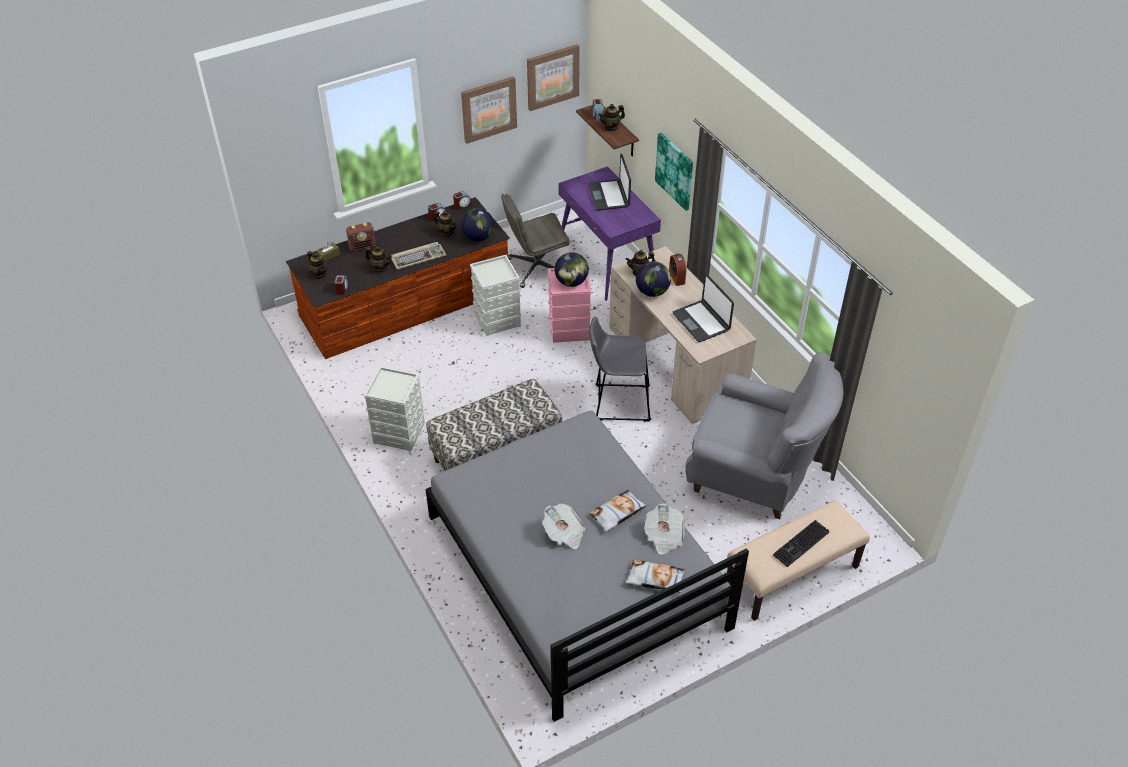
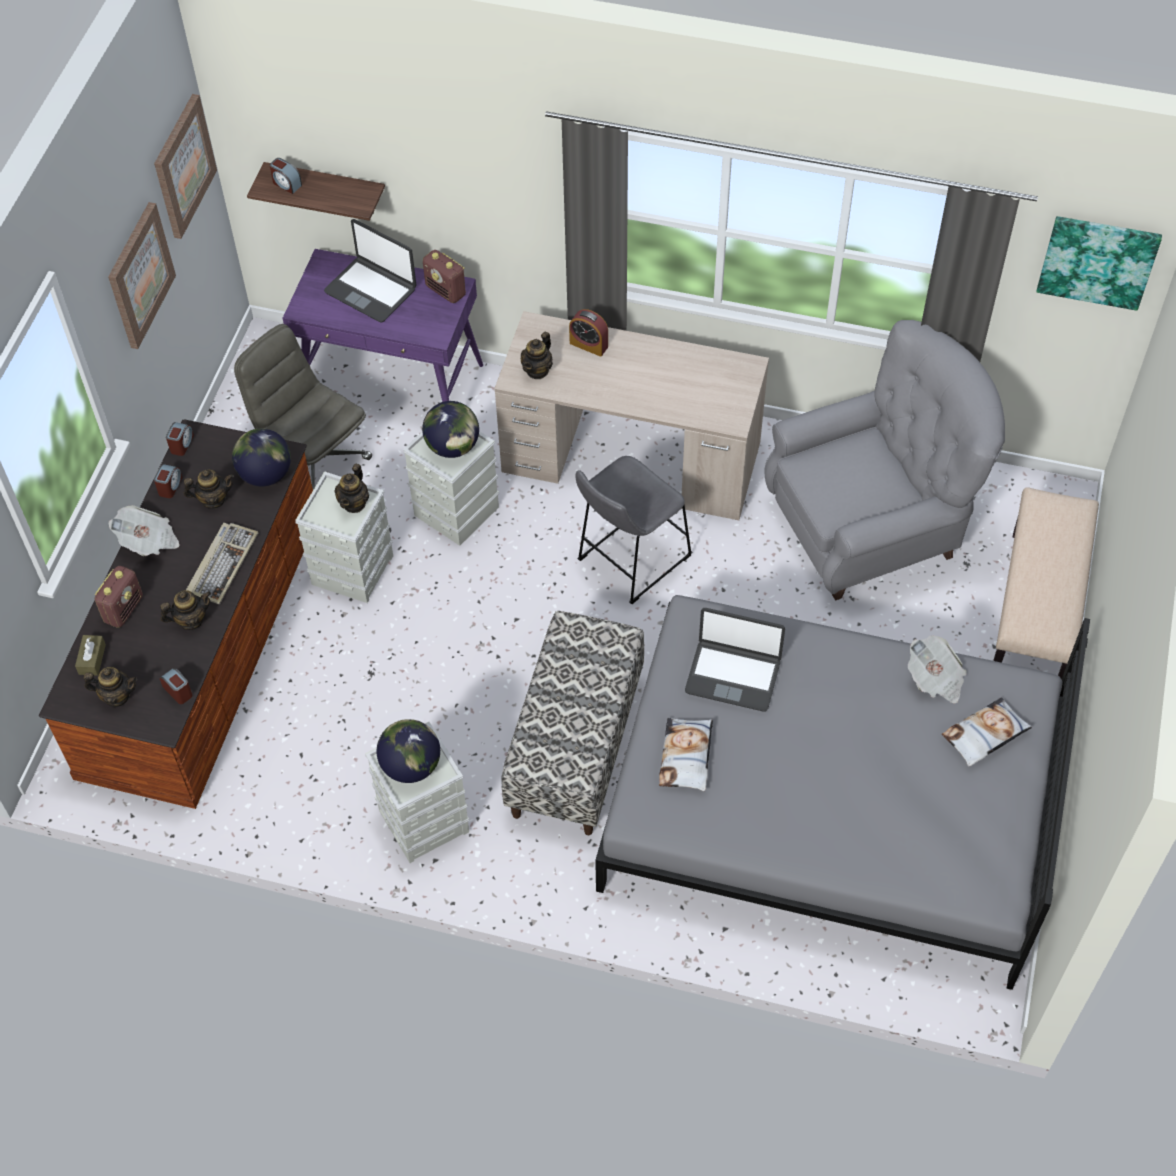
camera: 45 degrees left, 10 degrees up
(536, 268) = (313, 461): grey office chair -> grey office chair turned 105 degrees clockwise
(564, 533) = (837, 770): newspaper -> newspaper (148, 541)
(569, 329) = (456, 512): pink storage box -> grey storage box
(611, 127) = (328, 190): teapot -> teapot (354, 503)
(617, 513) = (858, 695): pillow -> pillow (686, 757)
(641, 216) = (446, 291): none -> radio
(652, 292) = (585, 385): globe -> globe (411, 765)
(675, 171) = (491, 199): picture -> picture (1098, 261)
(701, 321) = (686, 382): laptop -> laptop (733, 675)
(801, 545) = (1059, 568): keyboard -> none

